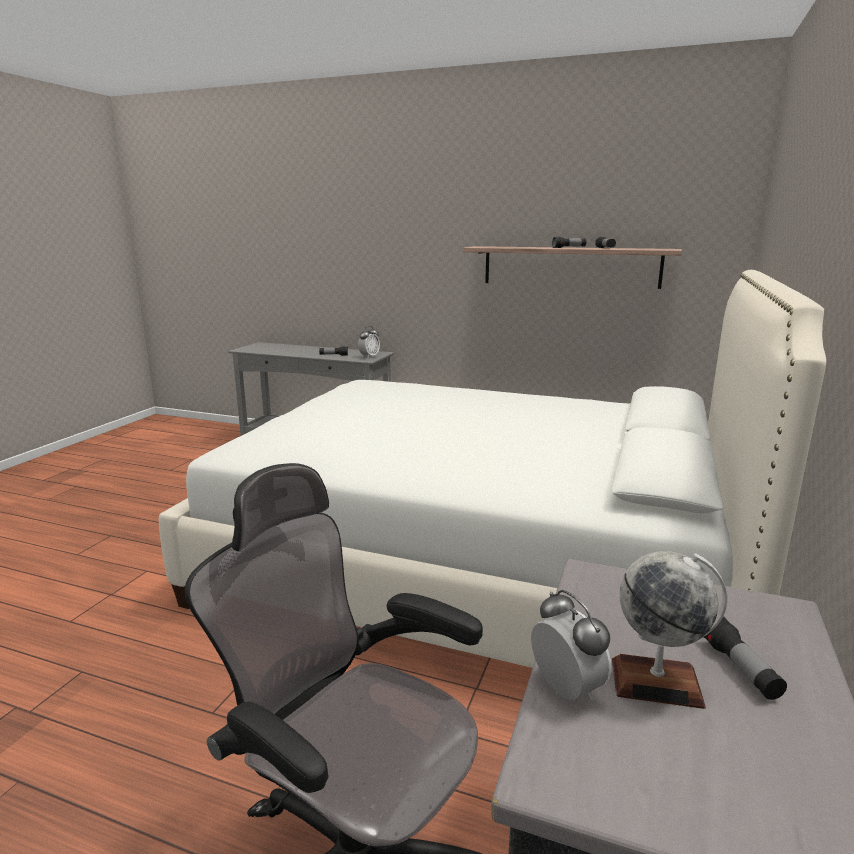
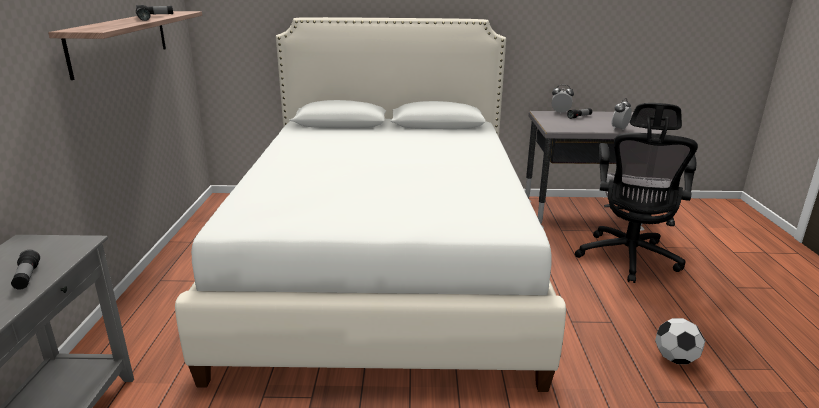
camera: 110 degrees left, 5 degrees up
(95, 733) = (675, 359): none -> football
(369, 356) = (54, 245): alarm clock -> alarm clock (560, 112)
(656, 682) = (600, 122): globe -> none

